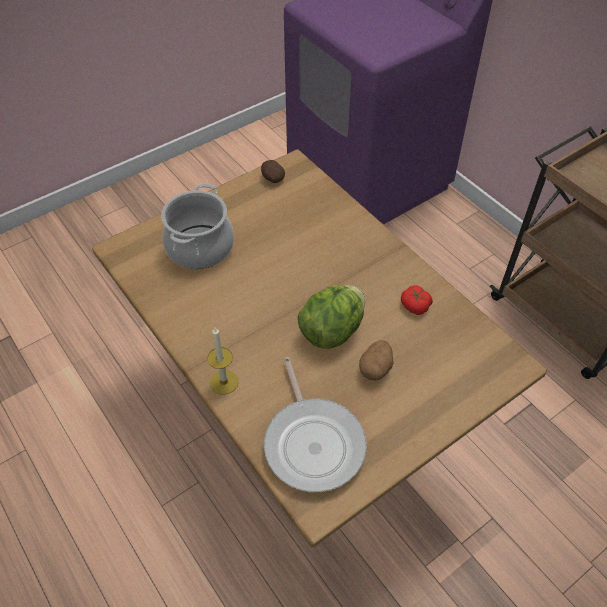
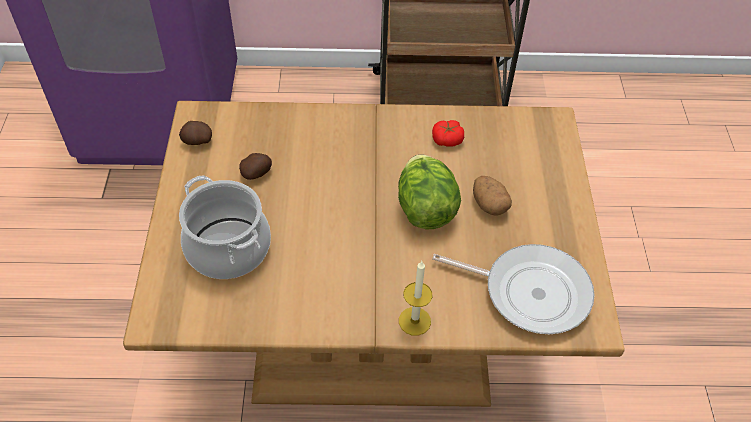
camera: 55 degrees left, 0 degrees up
(274, 222) = (257, 173): none -> potato

